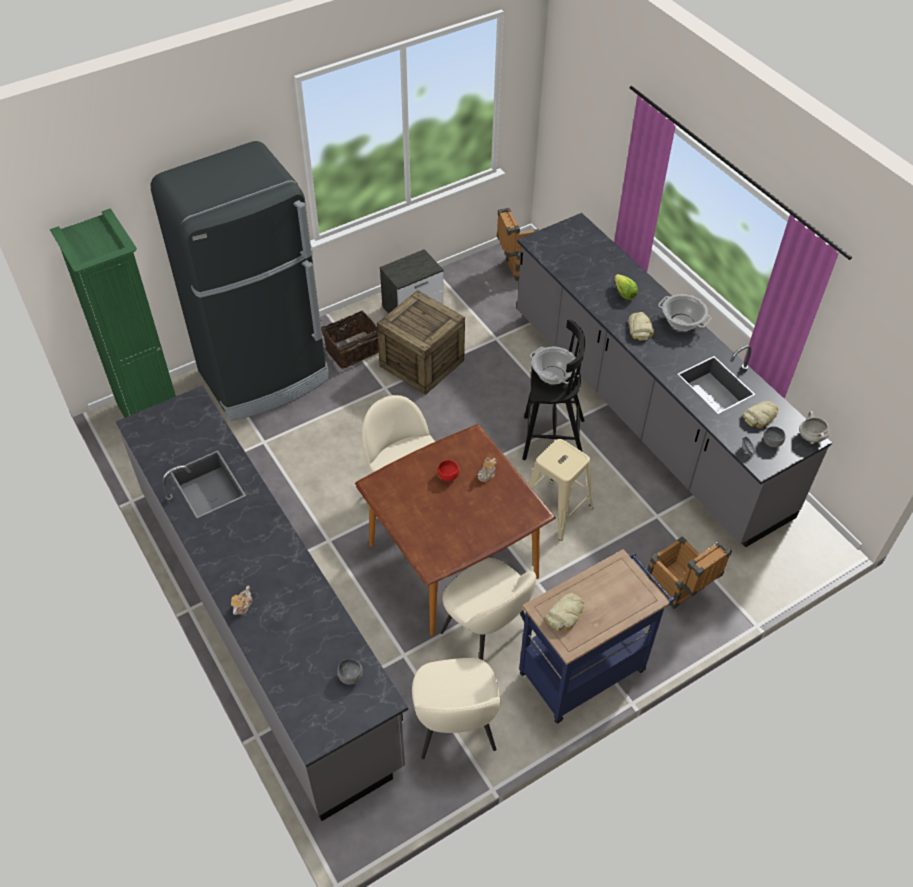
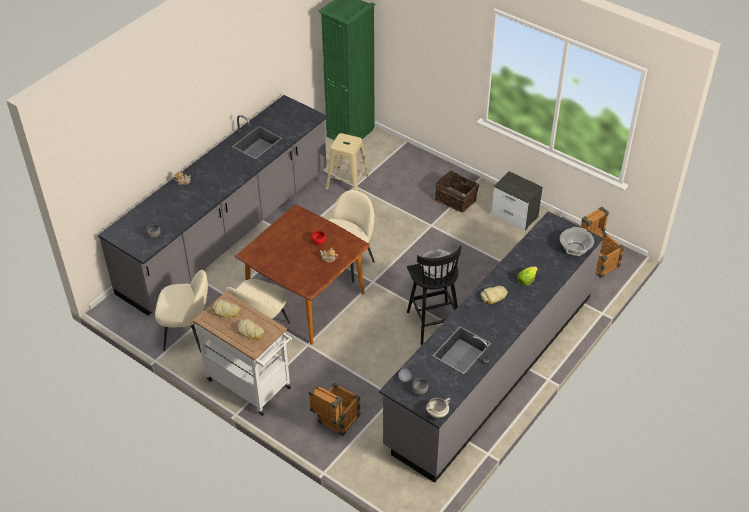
camera: 70 degrees right, 5 degrees down
(265, 376) = (408, 168): black fridge -> none
(422, 363) = (464, 236): crate -> none
(455, 729) = (188, 333): beige chair -> beige chair turned 150 degrees counterclockwise
(556, 509) = (372, 340): beige stool -> beige stool (347, 182)
(585, 670) = (250, 385): blue cart -> white cart
(681, 322) = (515, 318): cooking pot -> cooking pot (575, 249)
(760, 417) = (442, 380): bread -> bread (250, 332)

